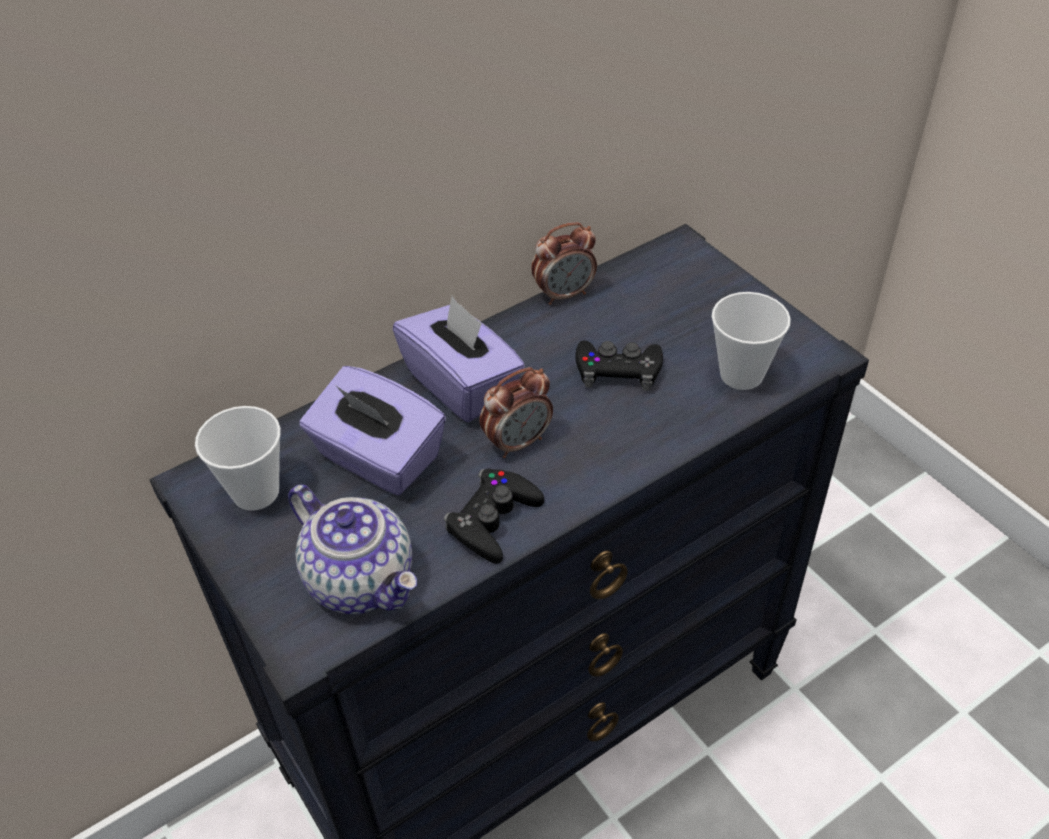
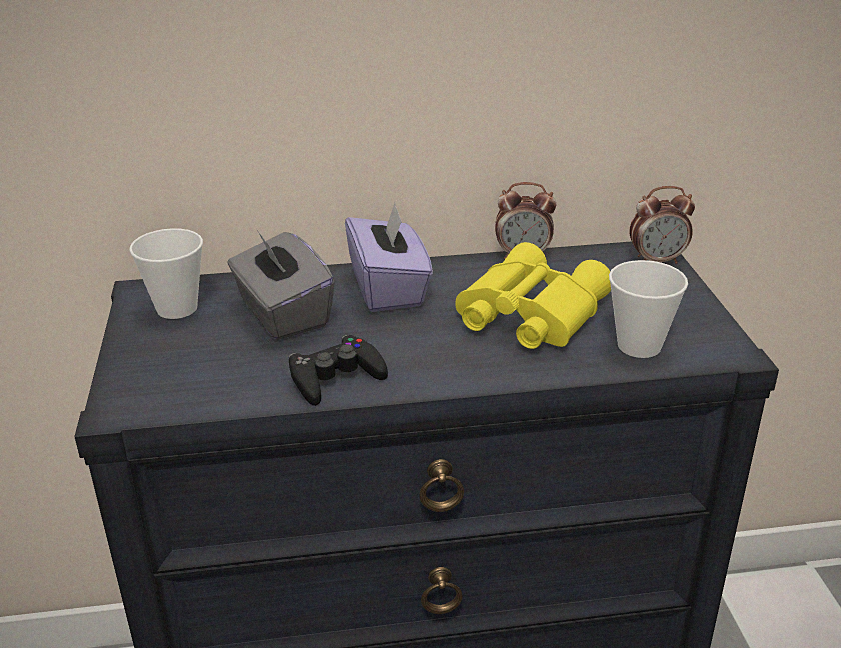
camera: 25 degrees right, 15 degrees down
(362, 580) = (201, 382): teapot -> none
(378, 458) = (282, 314): purple tissue box -> grey tissue box
(518, 442) = (401, 335): alarm clock -> alarm clock (657, 261)
(618, 370) = (527, 314): black game controller -> yellow binoculars

